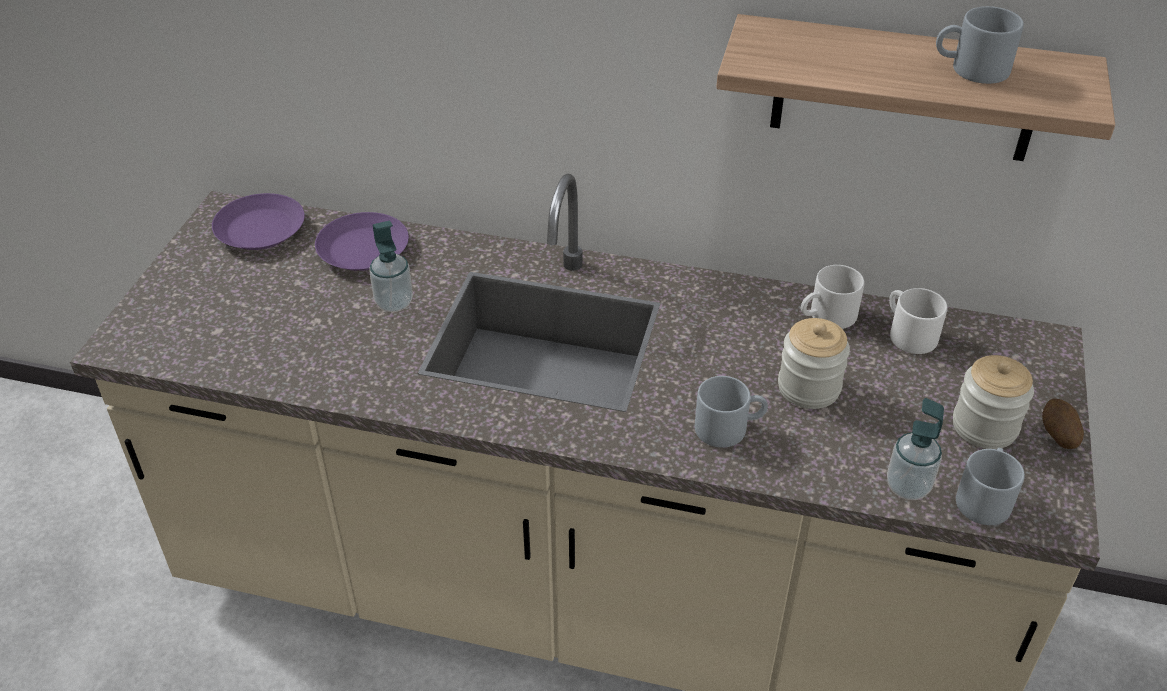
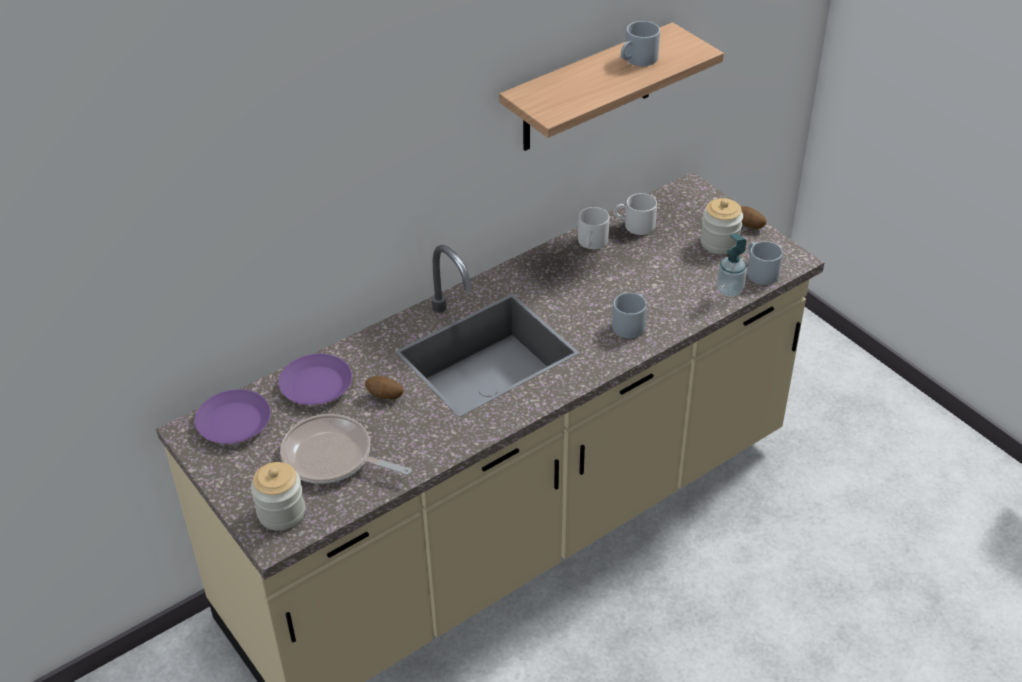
camera: 50 degrees left, 0 degrees up
(268, 318) = (332, 457): none -> frying pan
(394, 303) = (385, 396): soap dispenser -> potato
(809, 388) = (634, 280): jar -> jar (281, 513)

